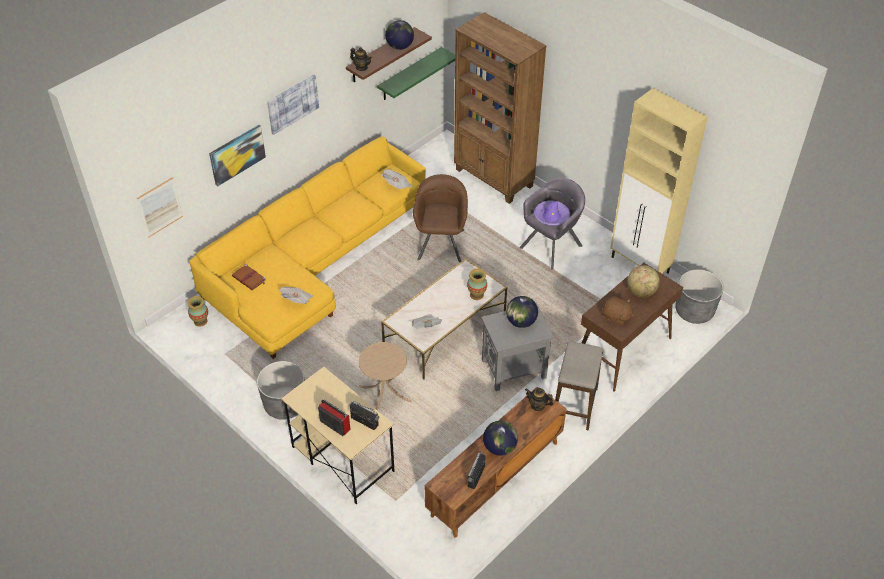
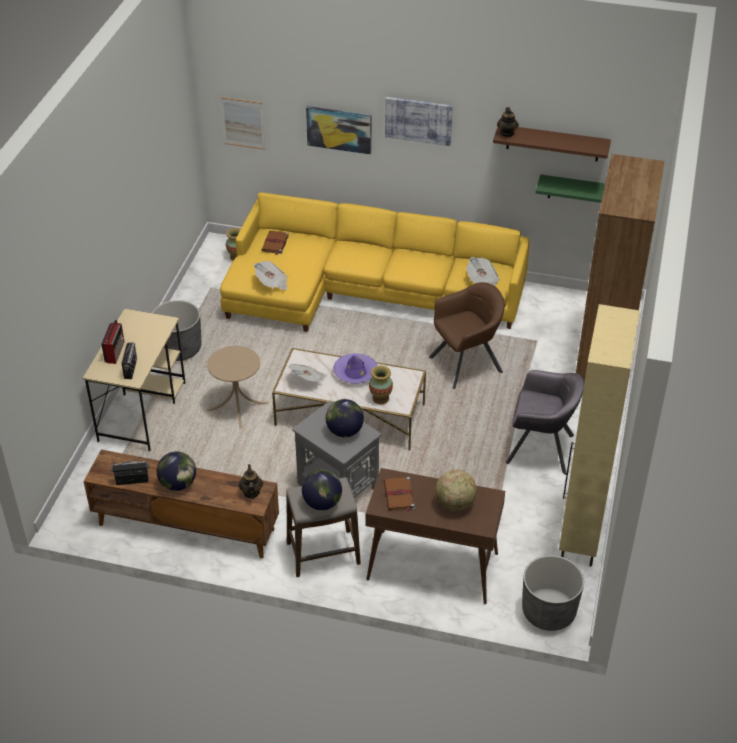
camera: 60 degrees right, 5 degrees down
(400, 47) = (566, 142): globe -> globe (322, 503)
(551, 216) = (539, 406): purple hat -> purple hat (355, 372)
(616, 317) = (399, 496): brown plush toy -> brown book

